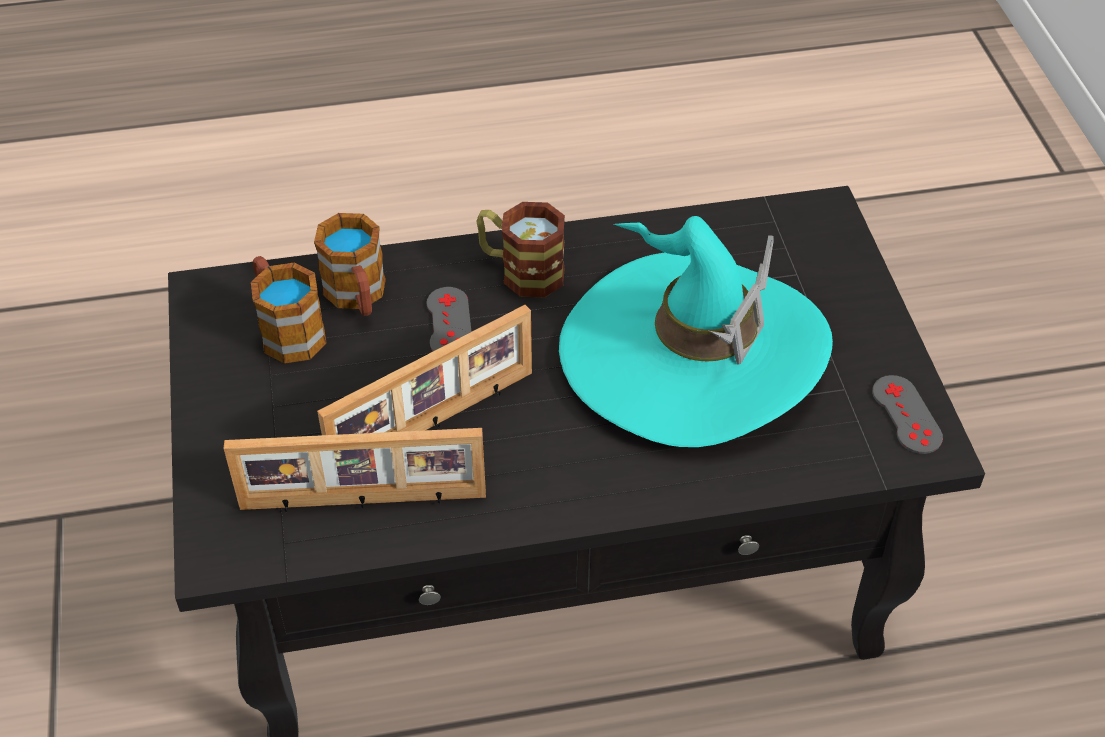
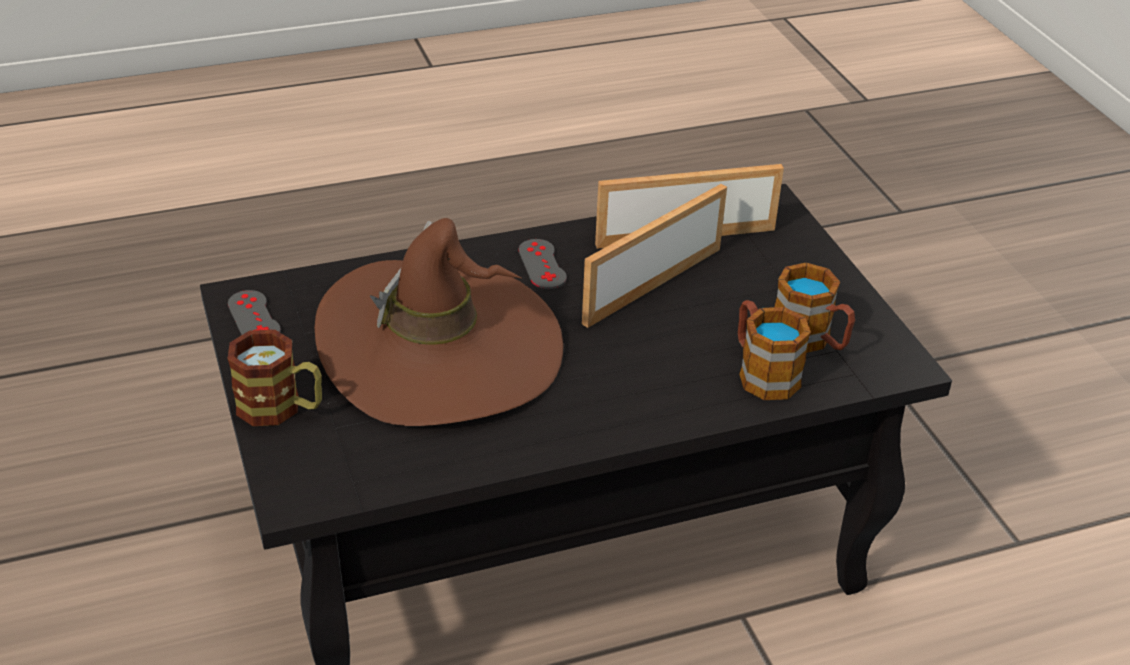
camera: 170 degrees right, 10 degrees down
(449, 323) = (668, 356): grey game controller -> grey game controller (542, 264)
(521, 271) = (615, 407): mug -> mug (281, 408)
(692, 353) = (440, 349): turquoise hat -> brown hat

